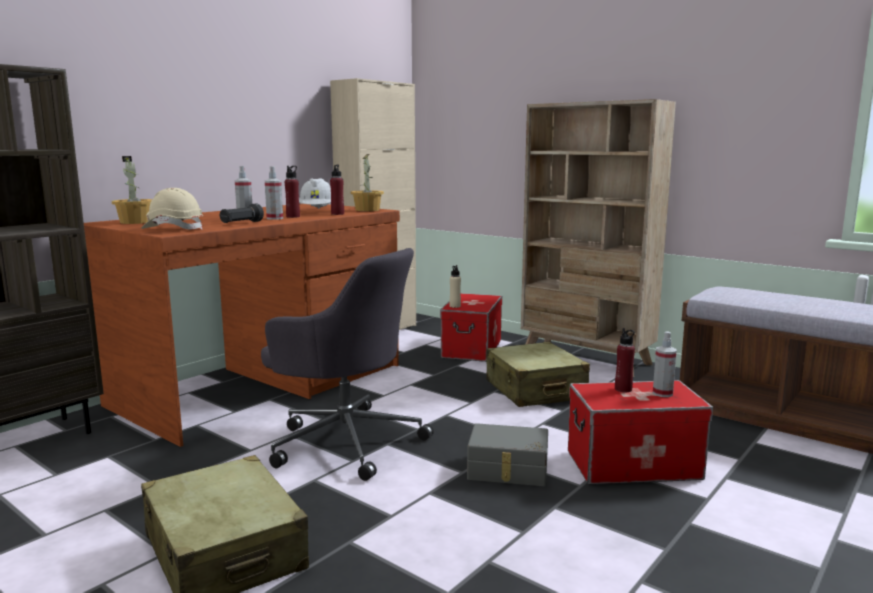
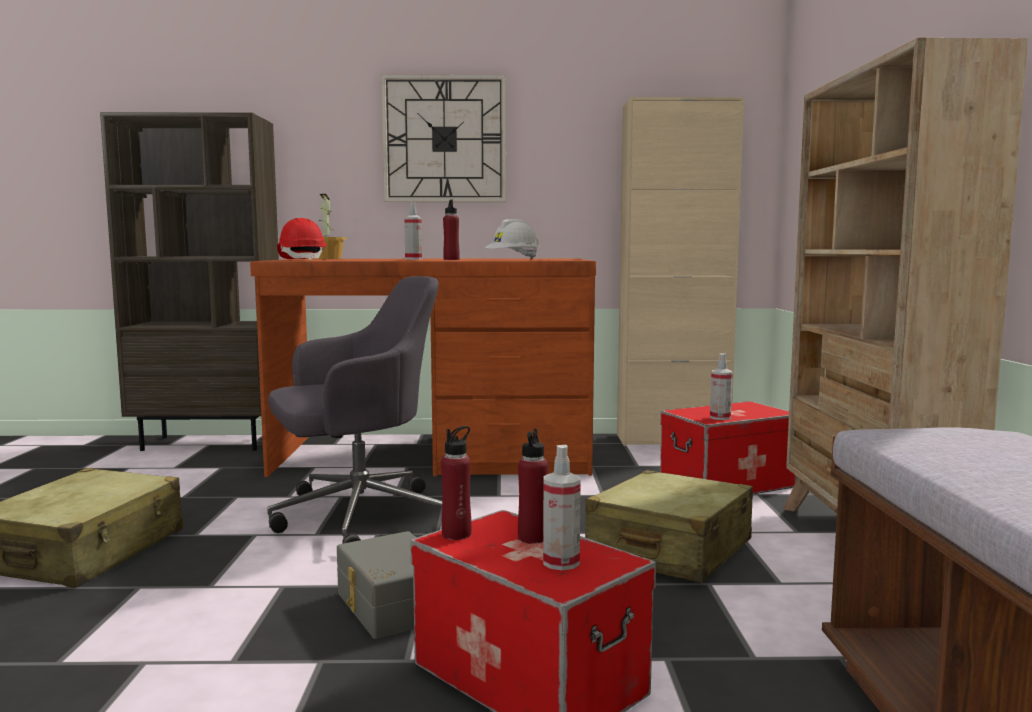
camera: 50 degrees right, 5 degrees down
(173, 229) = (302, 260): beige hard hat -> red hard hat
(204, 100) = (444, 139): none -> wall clock
(241, 223) = (372, 260): black flashlight -> none
(274, 218) = (426, 259): spray bottle -> spray bottle (720, 417)
(337, 214) = (505, 260): red bottle -> red bottle (456, 534)
(345, 441) = (357, 518): grey office chair -> grey office chair turned 105 degrees counterclockwise
(368, 210) = (565, 260): potted plant -> none
(455, 306) = (689, 411): beige bottle -> none

